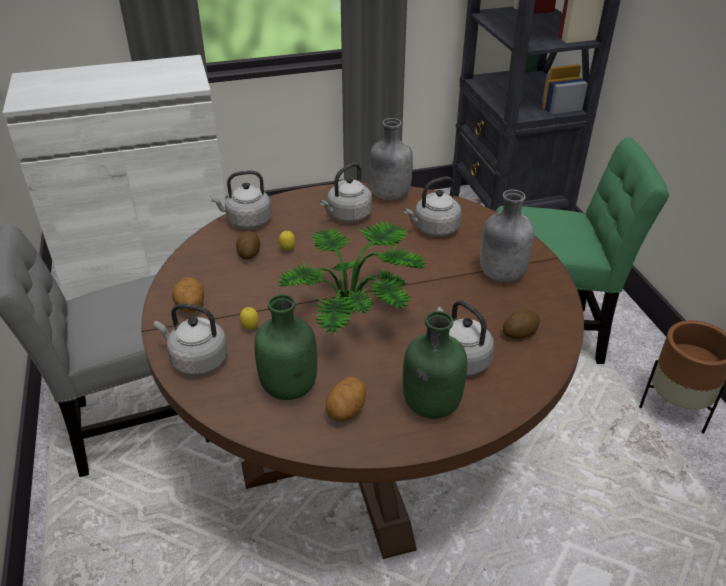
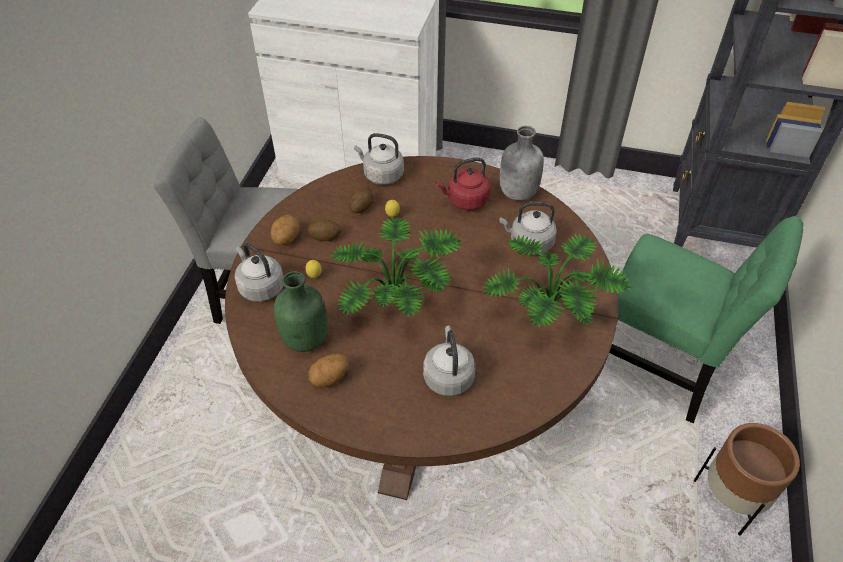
camera: 30 degrees right, 10 degrees up
(347, 216) = (465, 201): grey kettle -> red kettle
(430, 405) = (393, 404): green bottle -> none
(501, 274) = (549, 313): grey bottle -> potted plant
(520, 333) = (518, 375): potato -> potato (325, 236)

